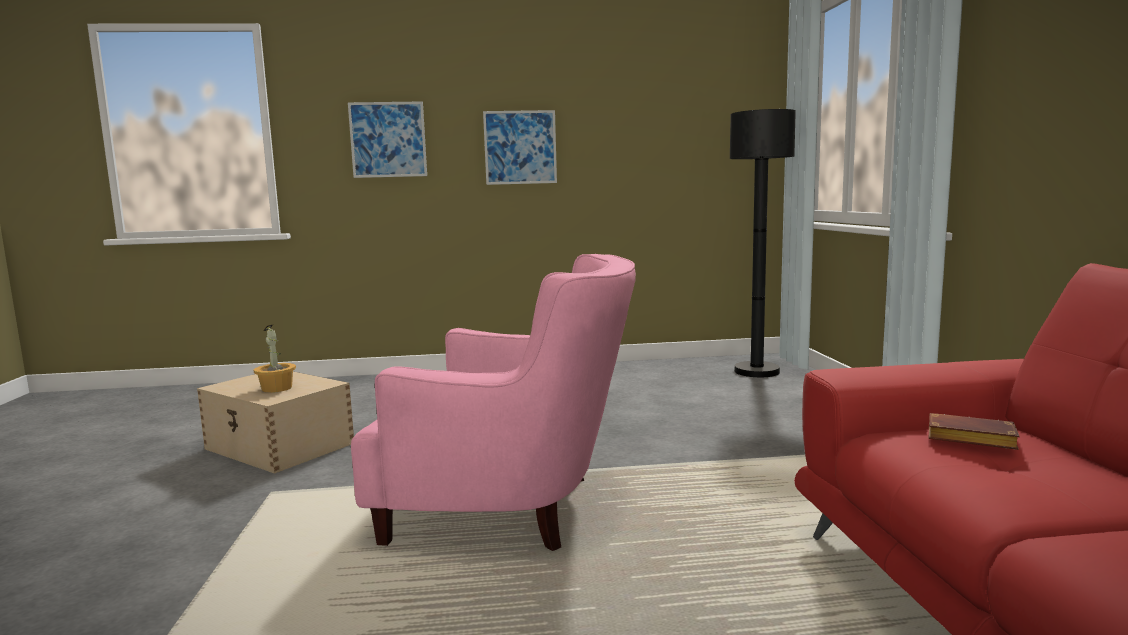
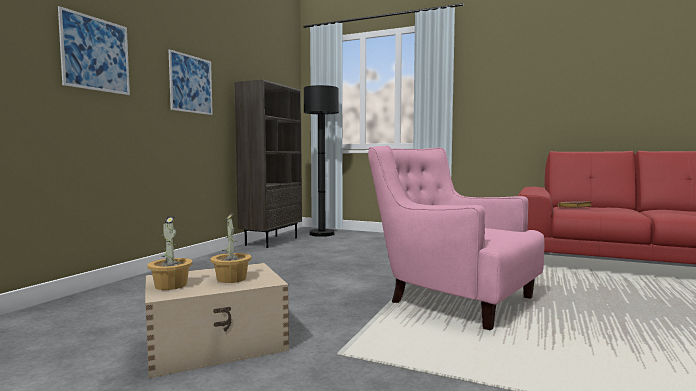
camera: 60 degrees left, 5 degrees down
(248, 381) = (171, 285): none -> potted plant
(510, 509) = (449, 298): pink armchair -> pink armchair turned 90 degrees counterclockwise
(657, 366) = (271, 241): none -> brown bookcase

